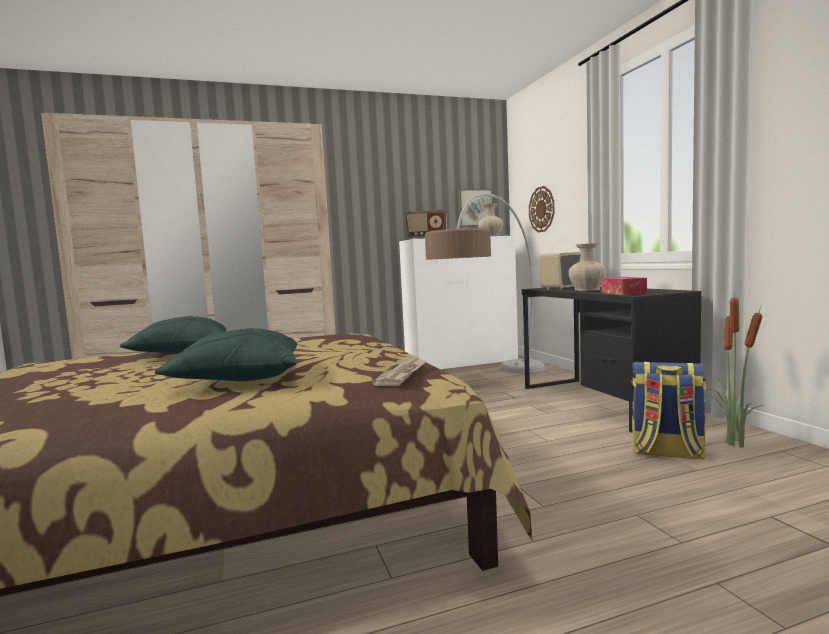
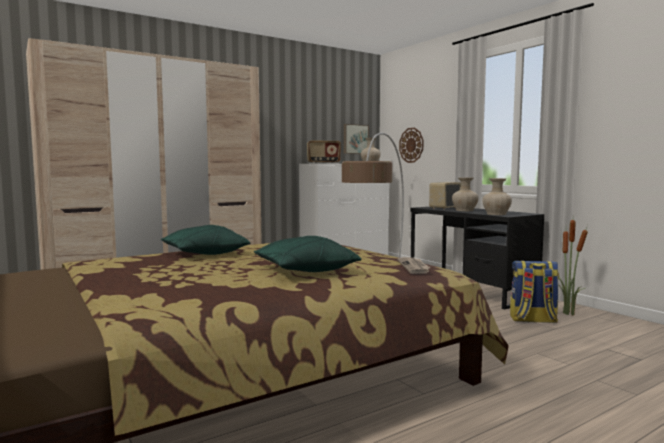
camera: 15 degrees left, 0 degrees up
(623, 293) = (496, 214): tissue box -> beige vase

